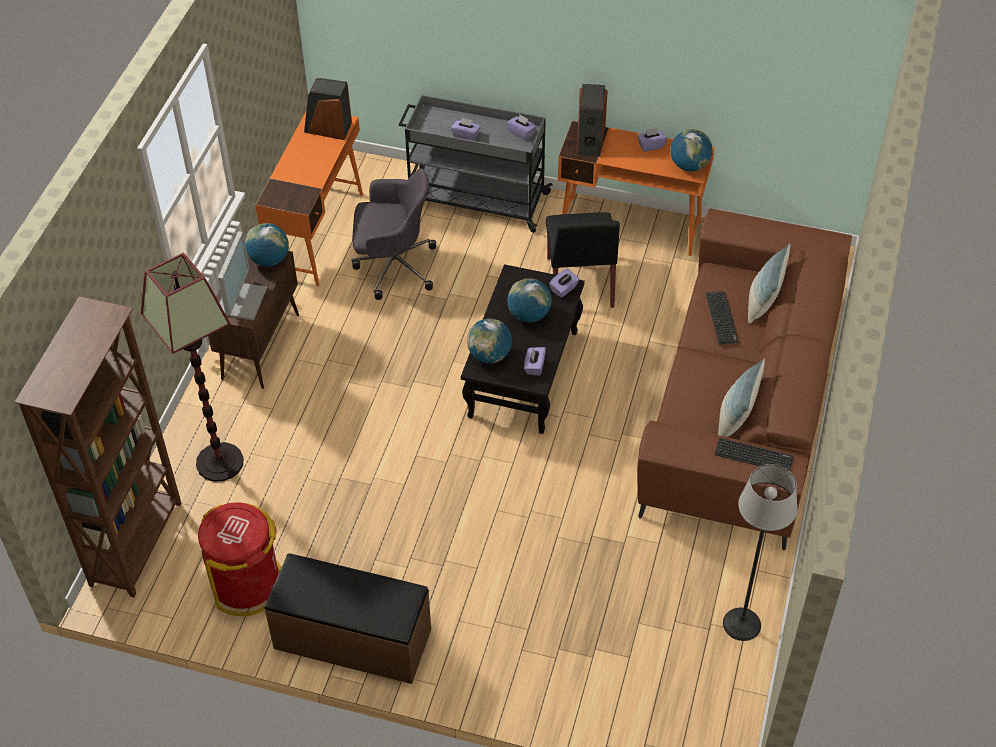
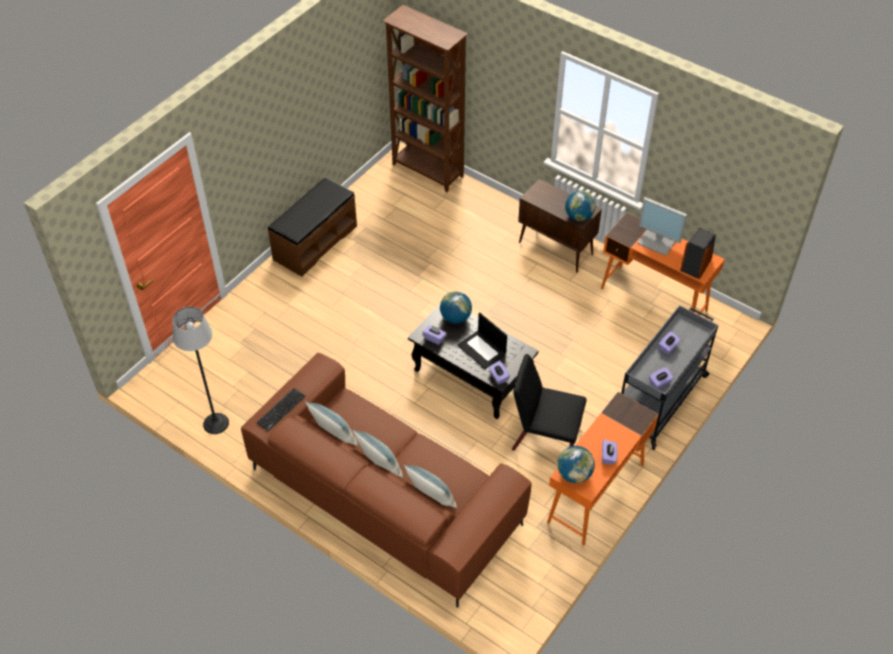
camera: 110 degrees right, 0 degrees up
(219, 462) = (469, 213): floor lamp -> none
(240, 300) = (547, 197): monitor -> monitor (658, 241)
(247, 583) = (376, 208): red trash can -> none
(393, 266) = (605, 333): grey office chair -> none
(529, 315) = (482, 349): globe -> laptop
(590, 140) = (629, 417): speaker -> none
(721, 318) = (429, 464): keyboard -> none
(749, 363) = (380, 465): none -> pillow

